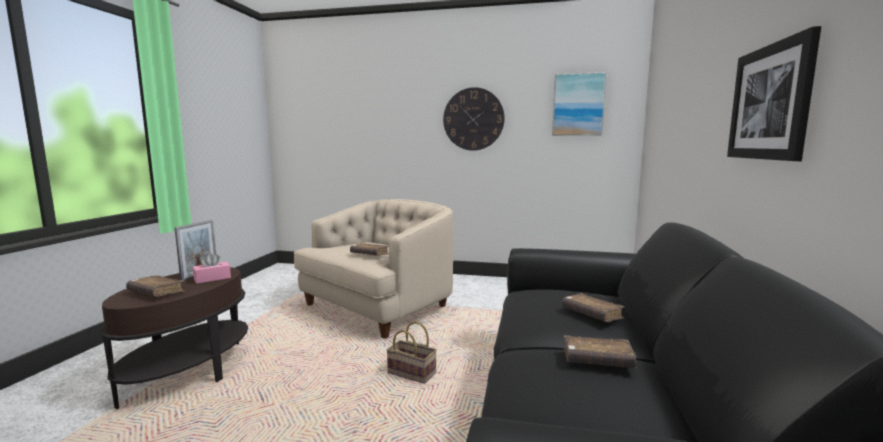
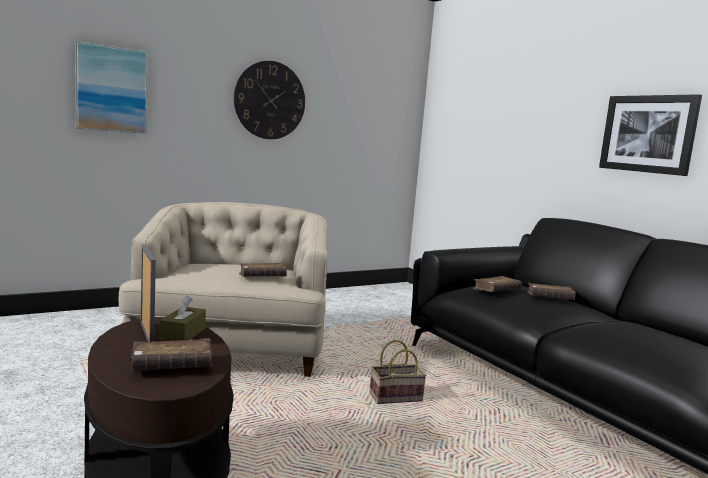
camera: 45 degrees left, 0 degrees up
(212, 278) = (183, 334): pink tissue box -> brown tissue box
(578, 104) = (373, 98): picture -> picture (111, 89)
(597, 361) = (620, 324): brown book -> brown book (496, 290)

